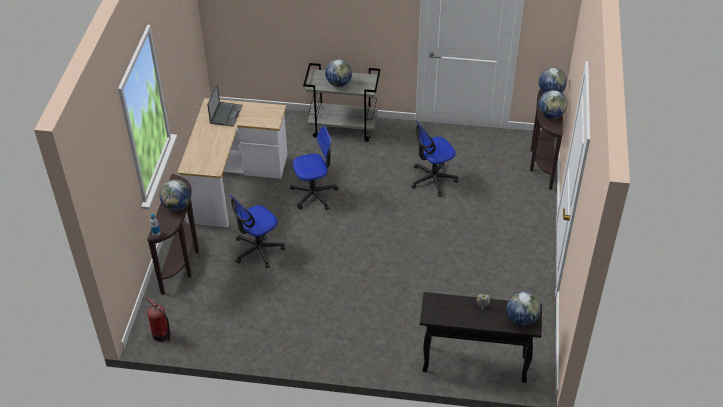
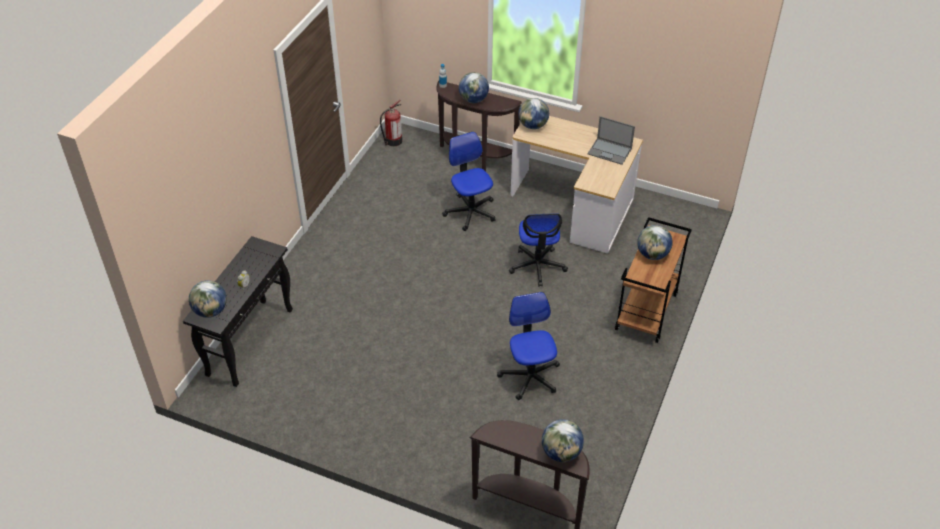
camera: 105 degrees right, 0 degrees up
(344, 128) = (646, 312): grey cart -> brown cart
(551, 115) = (512, 436): globe -> globe (533, 126)

